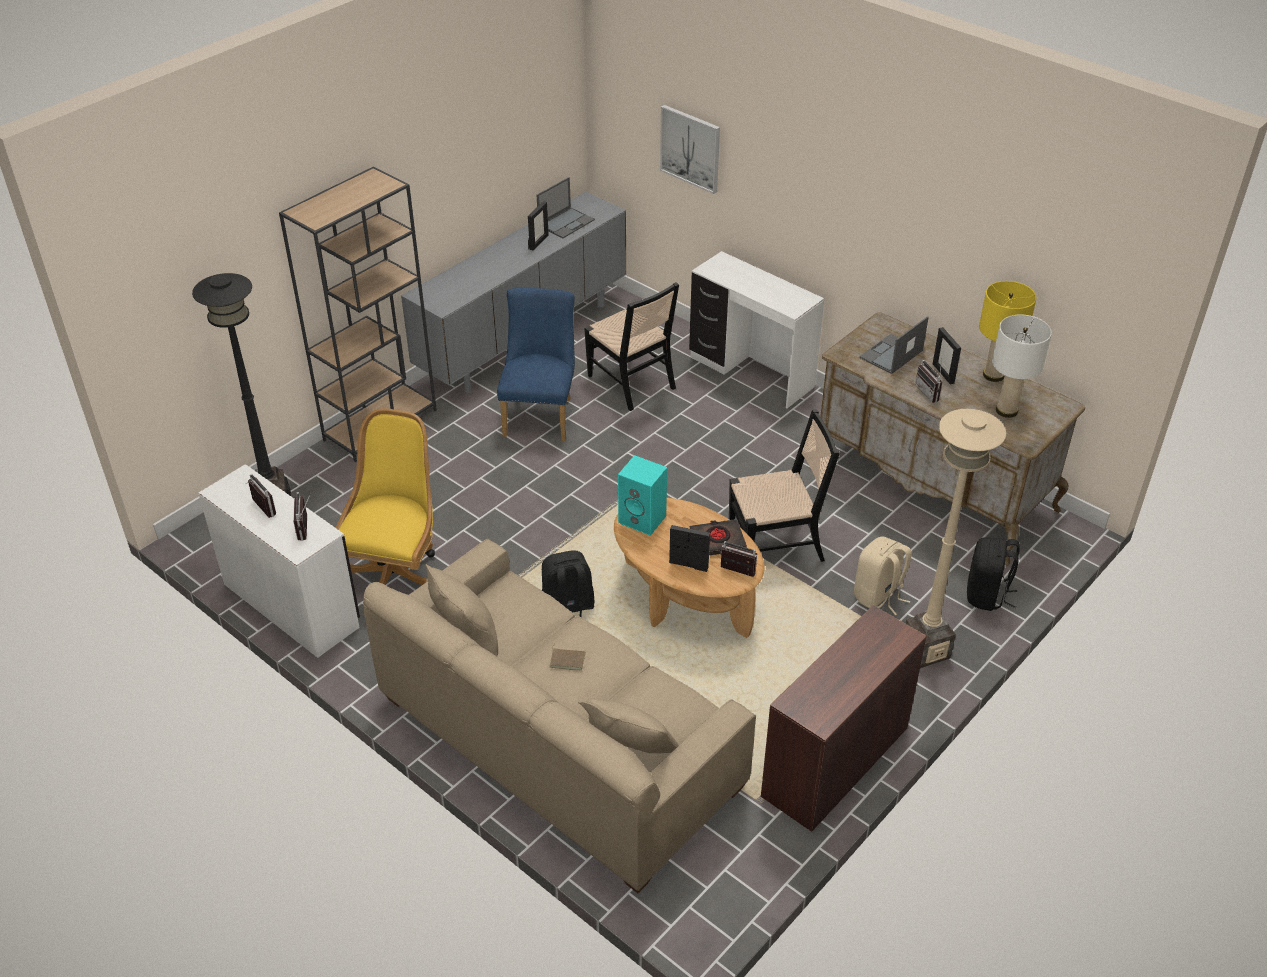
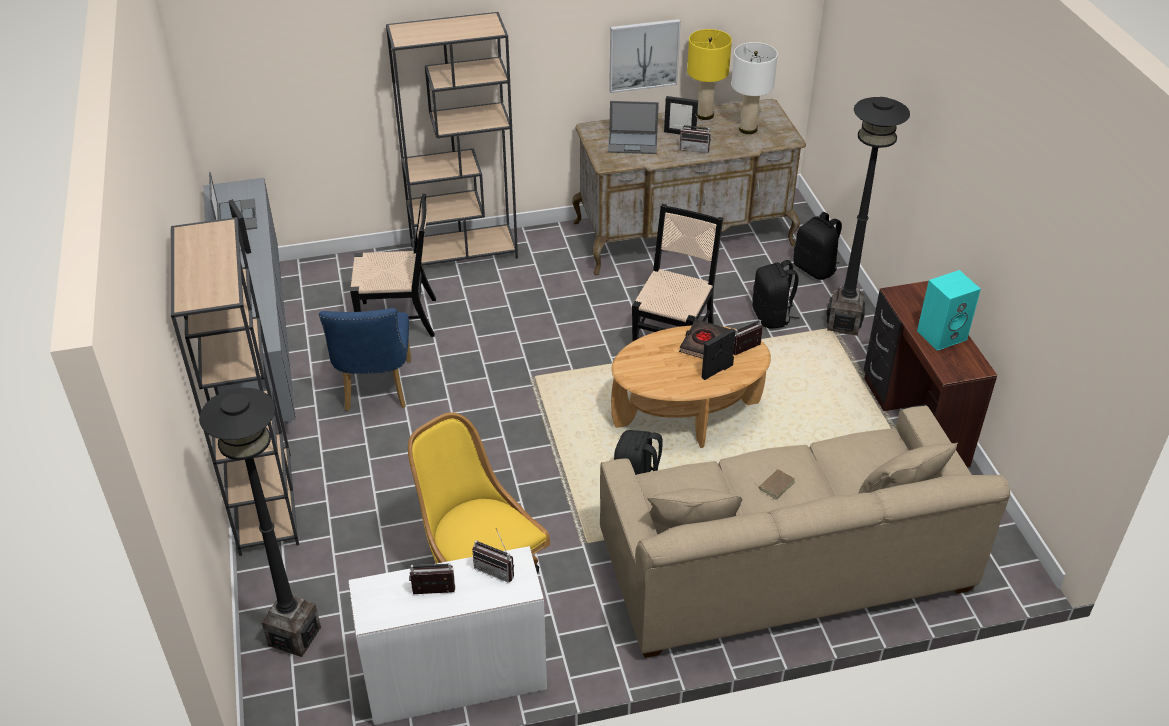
camera: 55 degrees left, 0 degrees up
(540, 414) = (375, 390): blue chair -> blue chair turned 135 degrees counterclockwise
(643, 519) = (640, 370): turquoise speaker -> turquoise speaker (942, 334)
(690, 148) = (330, 76): picture -> picture (643, 55)
(750, 373) = (464, 251): white desk -> bookcase
(878, 596) = (772, 316): beige backpack -> black backpack
(891, 354) = (633, 143): laptop -> laptop turned 75 degrees counterclockwise
(925, 651) = (843, 324): beige floor lamp -> black floor lamp

